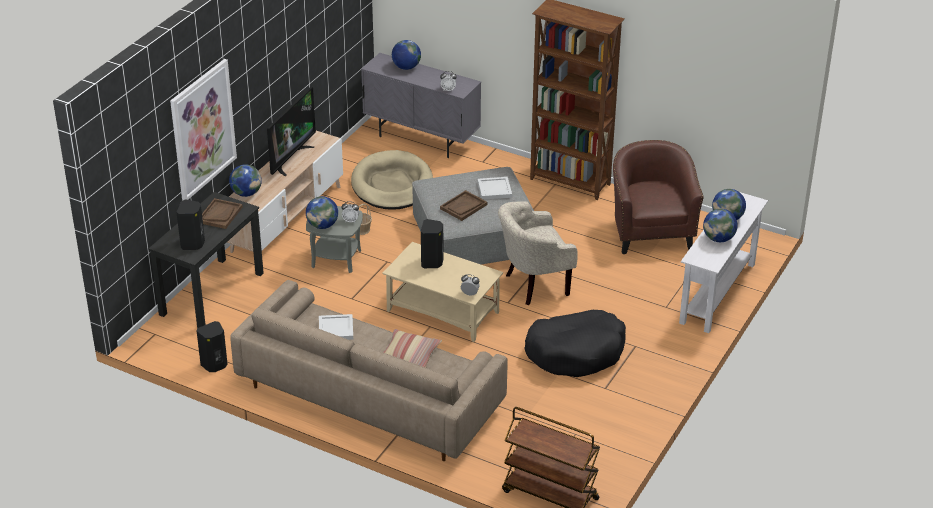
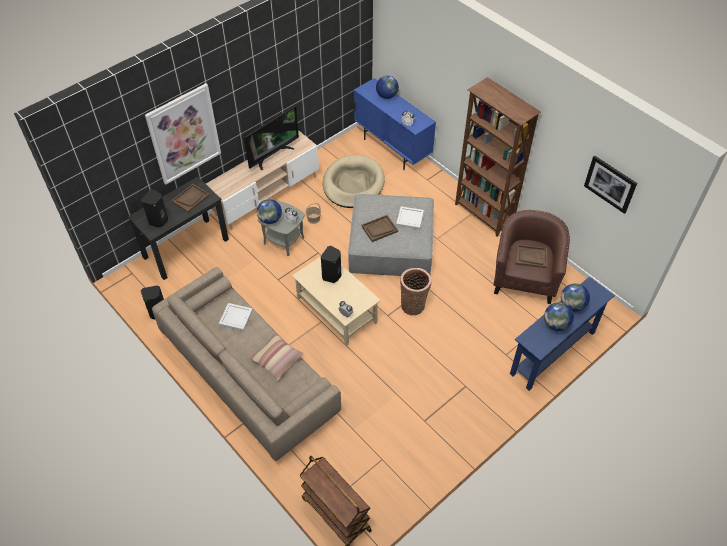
camera: 20 degrees right, 15 degrees up
(246, 193) = (227, 179): globe -> none
(421, 140) = (392, 149): grey cabinet -> blue cabinet
(533, 285) = (413, 304): beige armchair -> basket
(576, 352) = (417, 378): black dog bed -> none
(655, 195) = (530, 257): none -> brown tray
(718, 293) = (553, 353): white console table -> blue console table
(725, 77) = (610, 184): none -> picture

